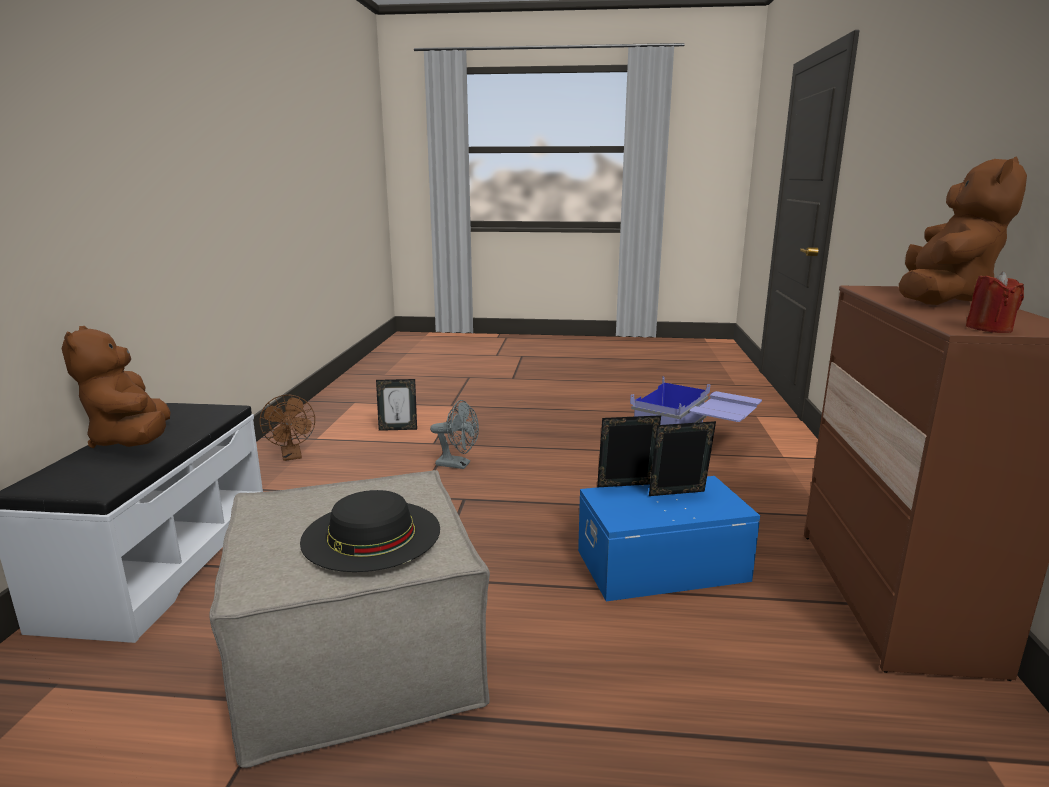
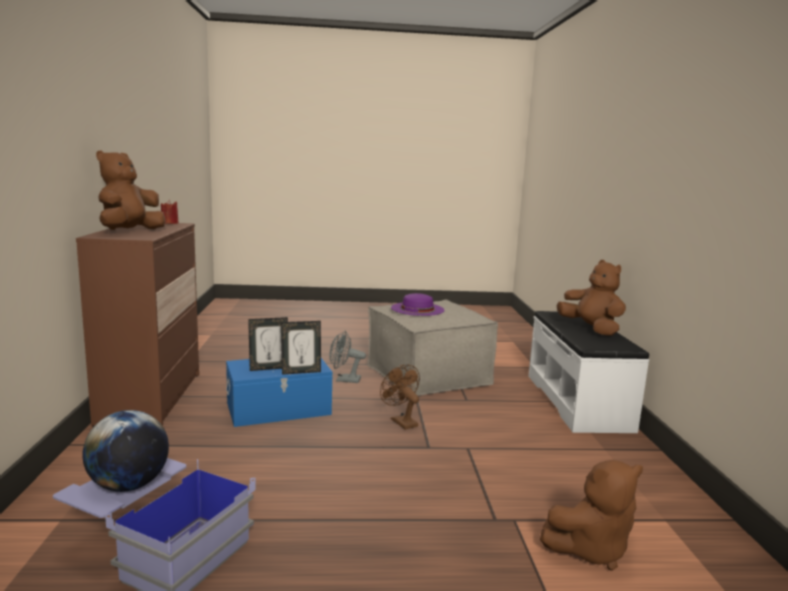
camera: 170 degrees right, 5 degrees down
(292, 456) = (643, 488): brown fan -> brown fan (401, 421)
(371, 534) = (417, 309): black hat -> purple hat
(398, 428) = (590, 549): picture frame -> brown plush toy
(458, 464) = (459, 485): grey fan -> grey fan (344, 380)
(720, 407) = (129, 485): none -> globe

